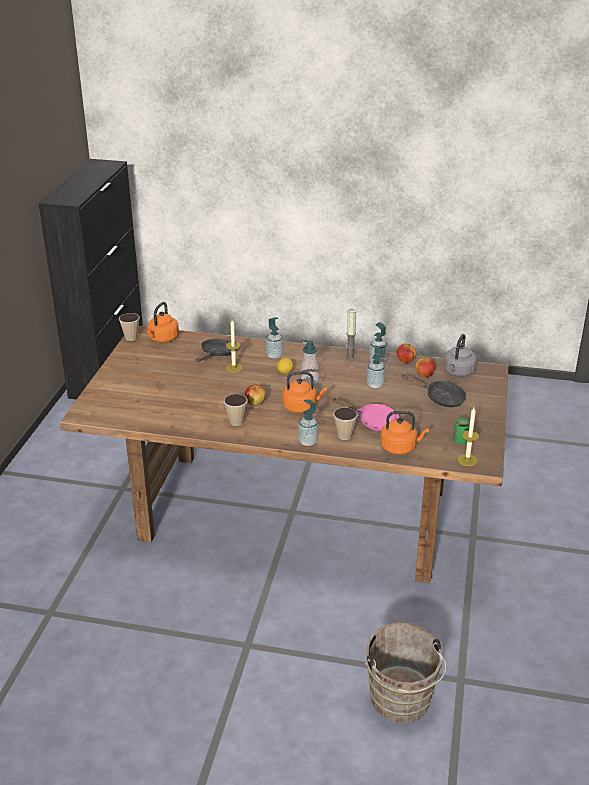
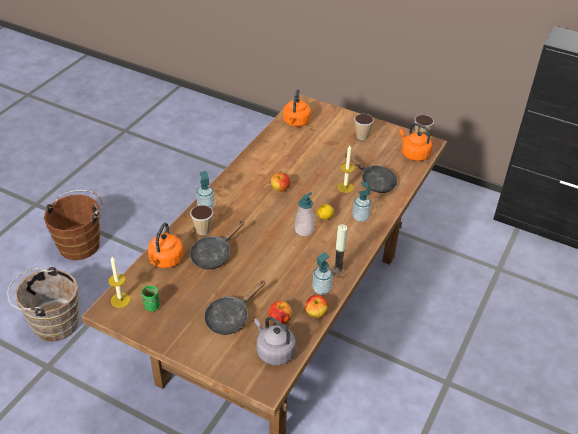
camera: 105 degrees right, 10 degrees up
(236, 422) = (256, 173): cup -> cup (362, 136)
(252, 732) = (81, 243): none -> brown bucket
(302, 407) = (261, 215): orange kettle -> orange kettle (296, 122)
(373, 422) = (214, 254): pink frying pan -> black frying pan
(375, 385) = (277, 274): soap dispenser -> none

